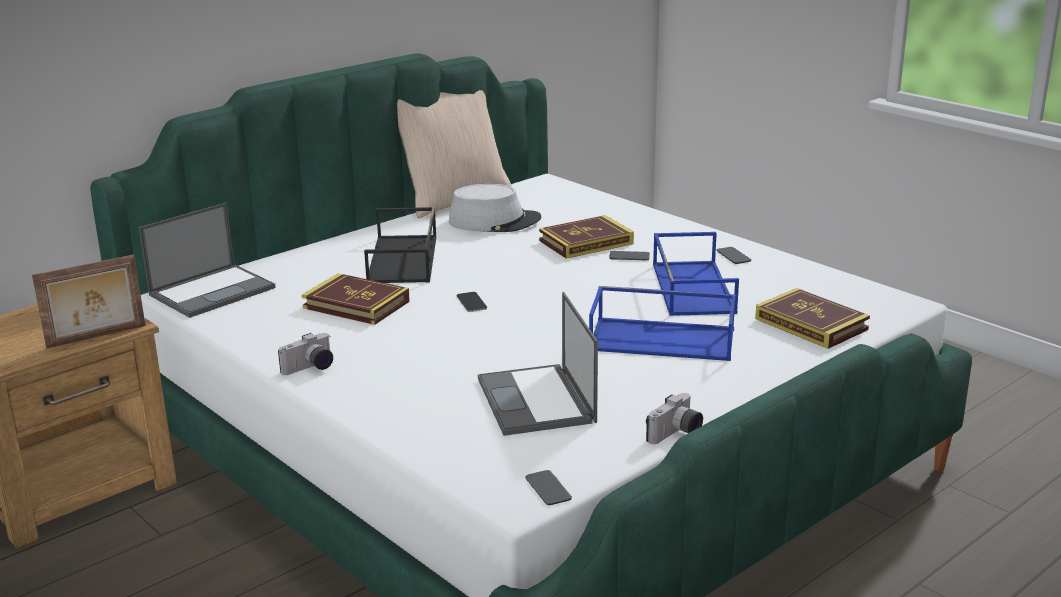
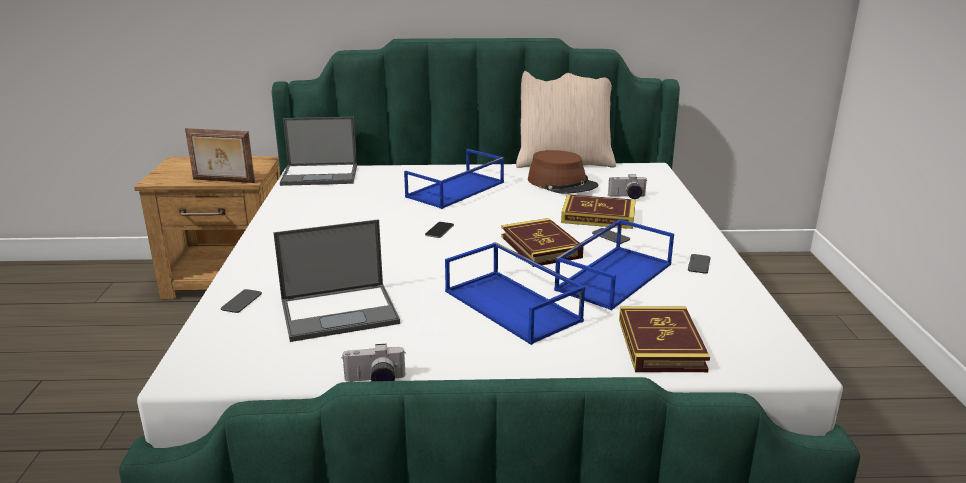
camera: 40 degrees right, 0 degrees up
(310, 368) = (271, 236): camera -> camera (627, 197)
(356, 305) = (372, 208): book -> book (540, 247)
(404, 260) = (455, 190): black tray -> blue tray
(494, 221) = (562, 183): grey hat -> brown hat
(537, 401) = (341, 312): laptop -> laptop turned 135 degrees counterclockwise
(548, 489) = (220, 376): phone -> phone (241, 302)

